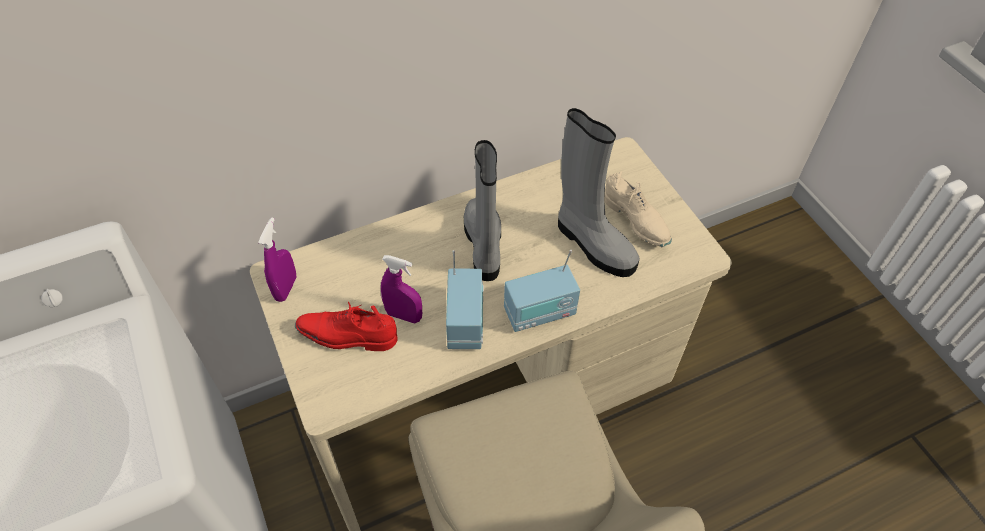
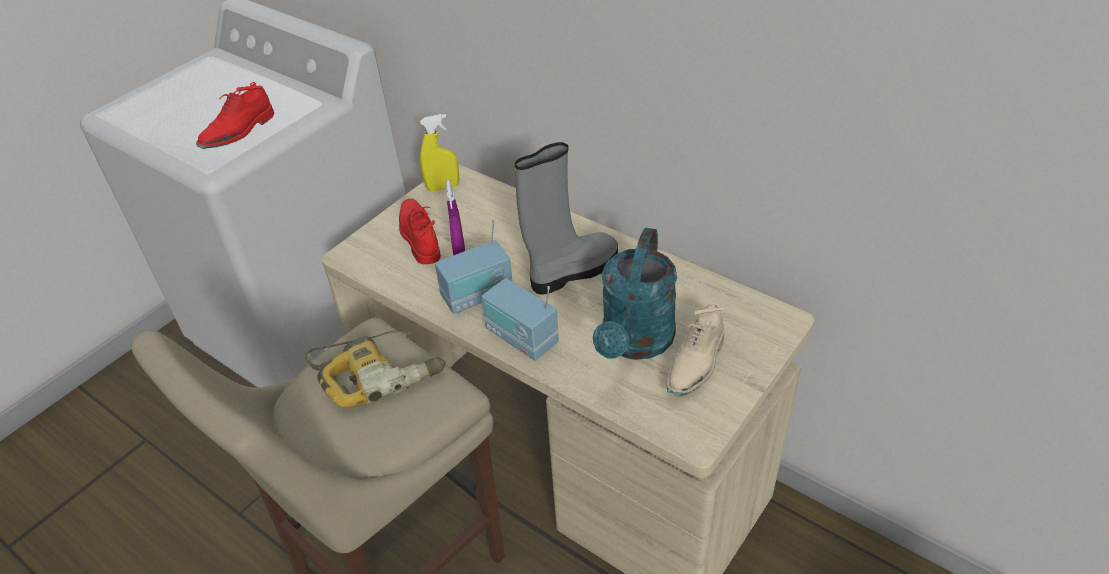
camera: 65 degrees right, 10 degrees down
(101, 421) = (239, 133): none -> red shoe
(286, 288) = (443, 187): purple spray bottle -> yellow spray bottle
(504, 439) = (379, 373): none -> power drill
(593, 244) = (635, 343): grey boot -> turquoise watering can

